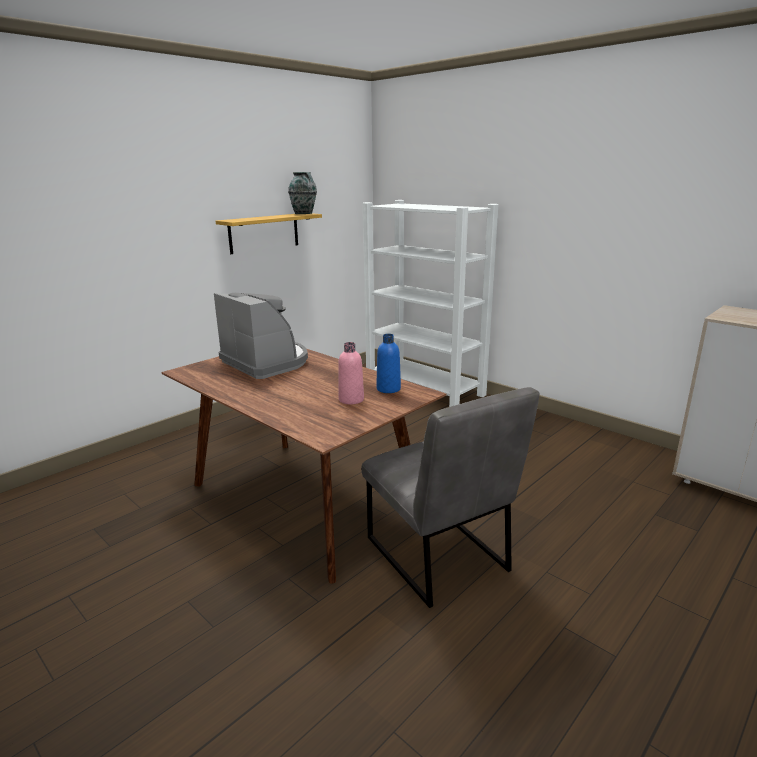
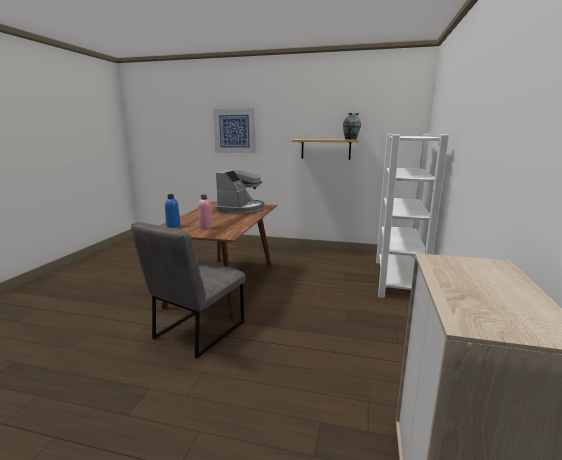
camera: 60 degrees right, 5 degrees down
(90, 213) = (234, 131): none -> picture
(388, 389) = (227, 230): blue bottle -> blue bottle (173, 226)

